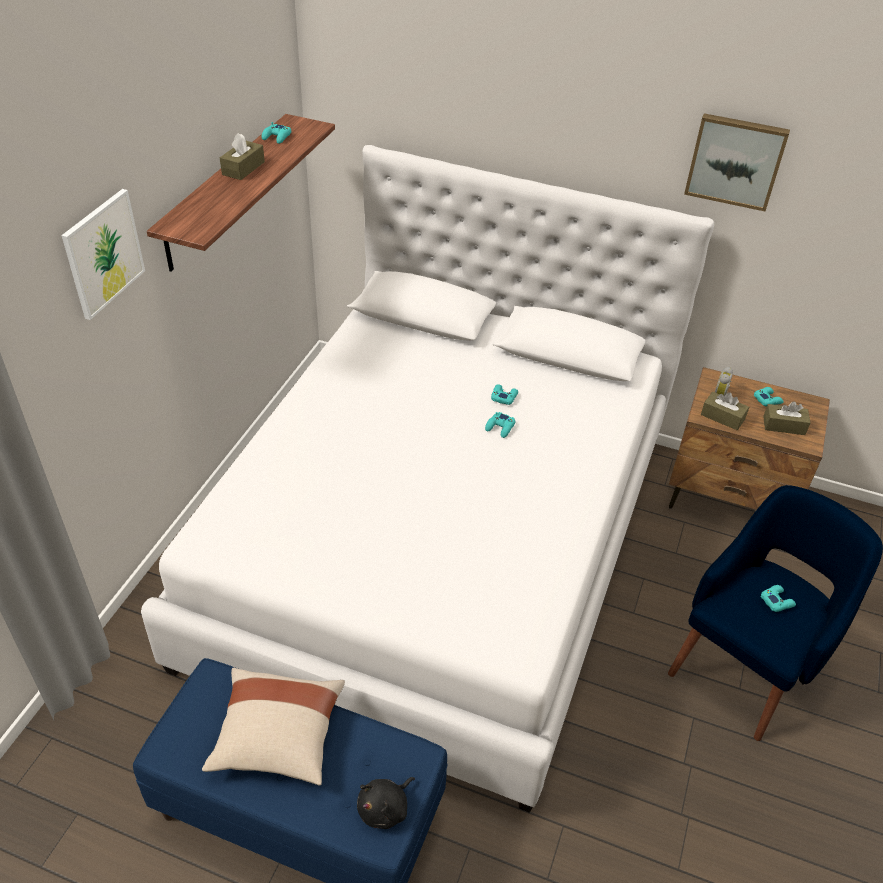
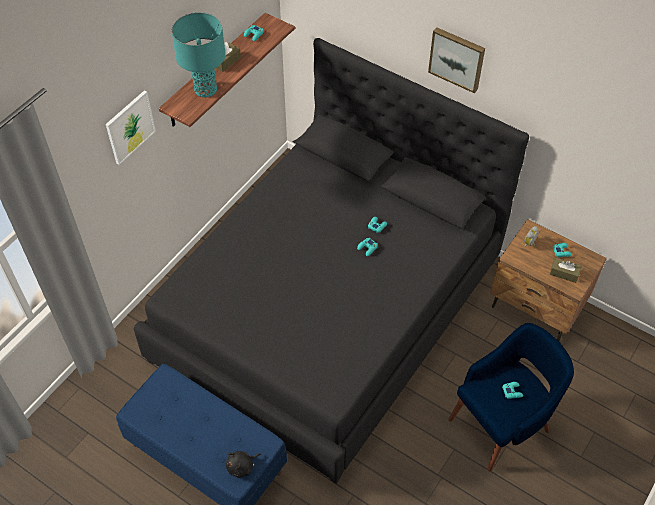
camera: 15 degrees right, 10 degrees up
(219, 202) = (205, 90): none -> turquoise table lamp
(277, 736) = (194, 416): beige pillow -> none
(437, 547) = (328, 309): white bed -> black bed
(722, 417) = (524, 260): brown tissue box -> none
(735, 161) = (544, 102): picture -> picture (457, 58)

